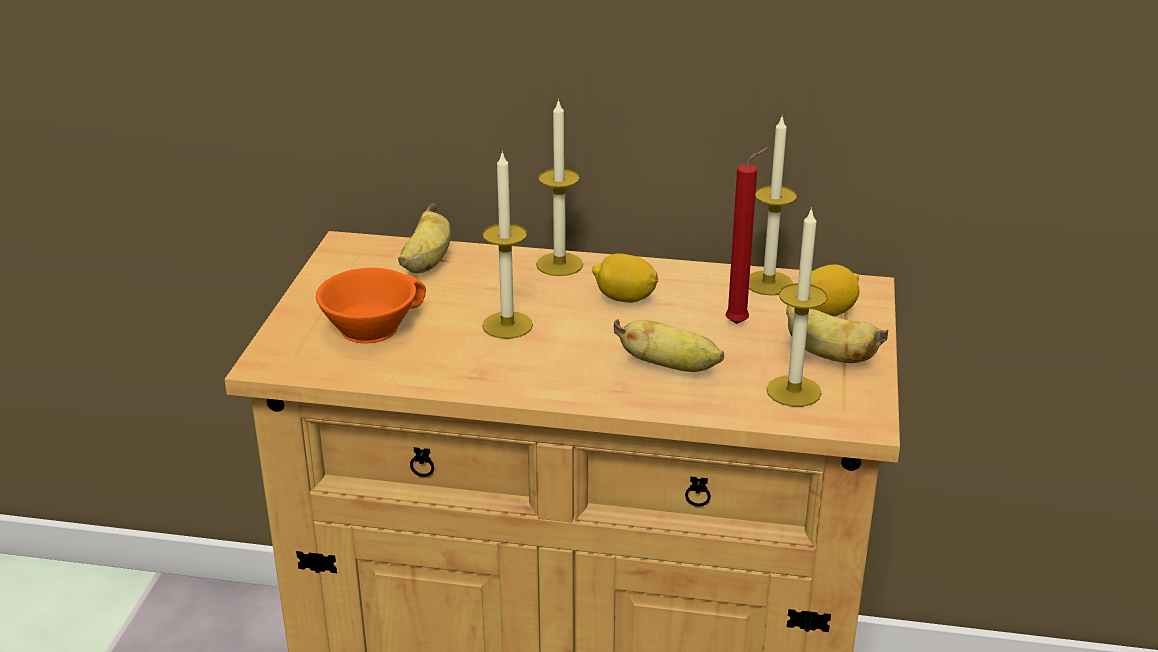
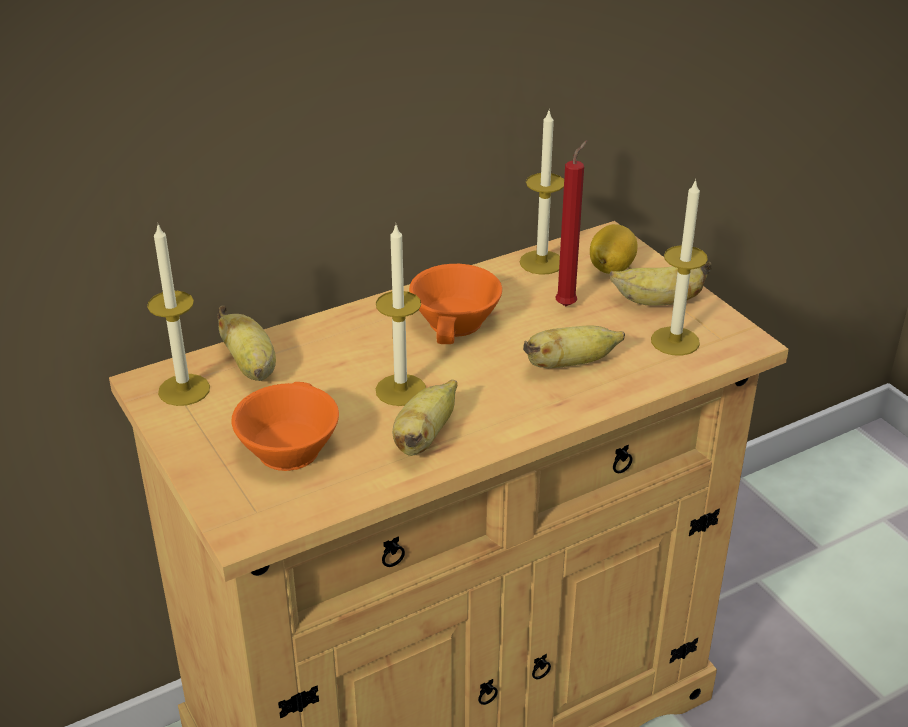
camera: 40 degrees left, 5 degrees up
(475, 364) = (425, 437): none -> banana
(559, 264) = (365, 317): candle -> candle (184, 390)
(624, 299) = (458, 323): lemon -> orange cup

